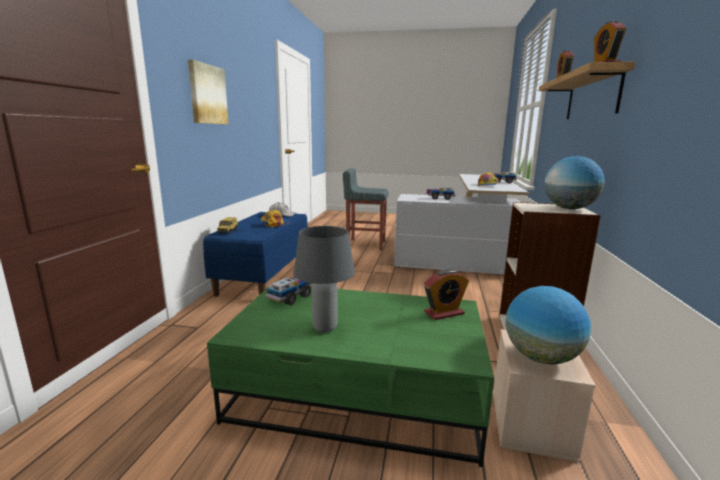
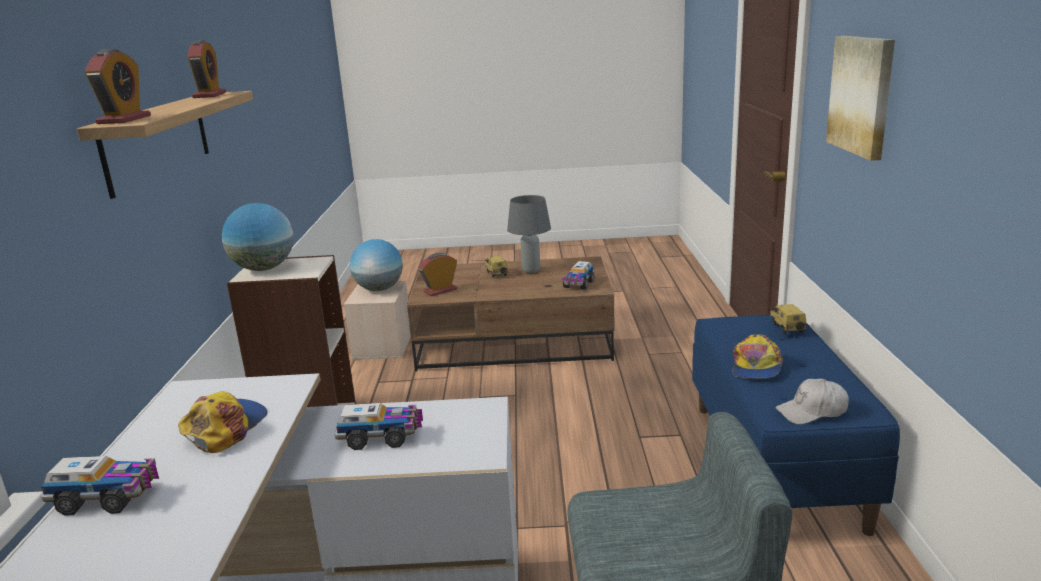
camera: 170 degrees right, 5 degrees up
(358, 393) = (512, 342): green coffee table -> brown coffee table
(373, 330) = (495, 274): none -> toy car

